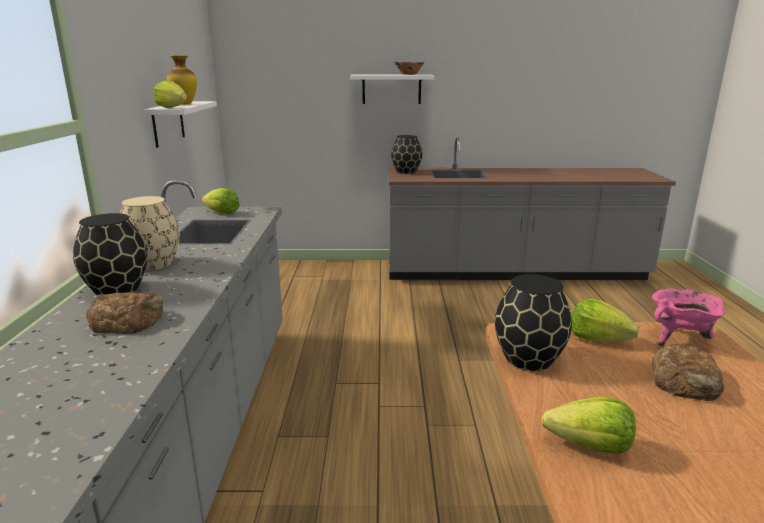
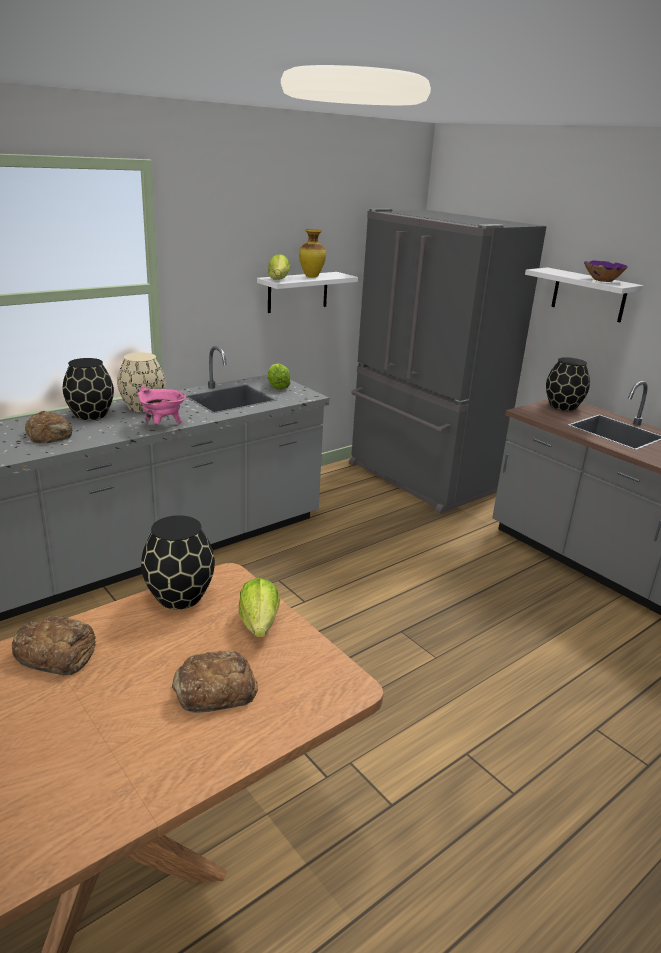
camera: 50 degrees right, 5 degrees up
(291, 275) = (419, 479): none -> grey fridge
(590, 446) = (56, 652): lettuce -> bread
(679, 340) = (310, 675): pink cooking pot -> pink cooking pot (162, 425)

